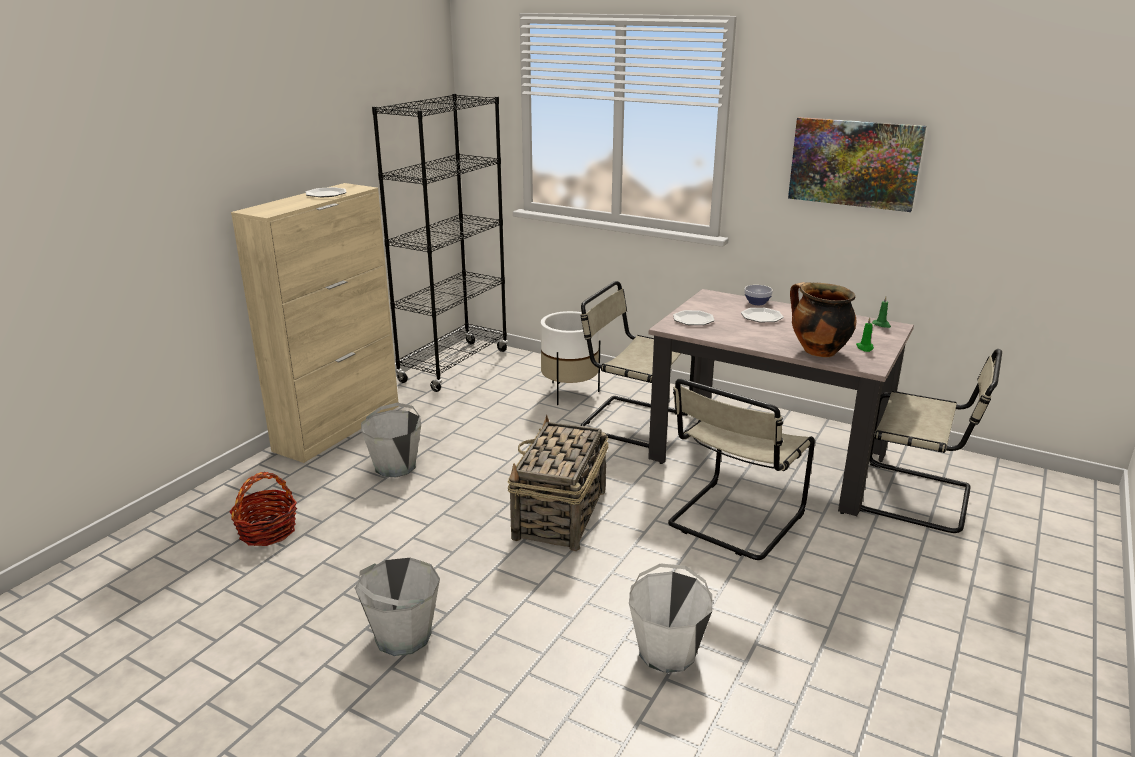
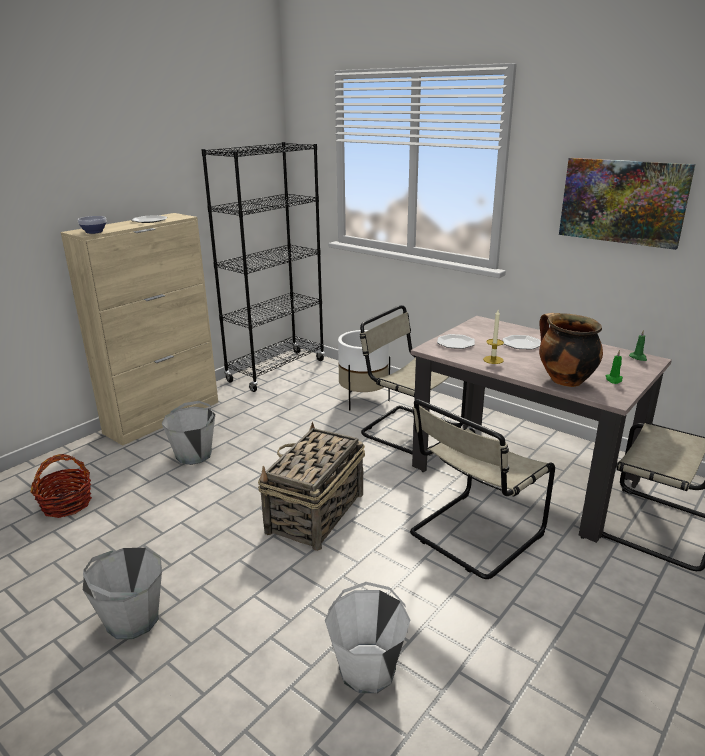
camera: 10 degrees right, 0 degrees up
(739, 335) = (493, 360): none -> candle
(756, 303) = (522, 330): bowl -> bowl (93, 232)

